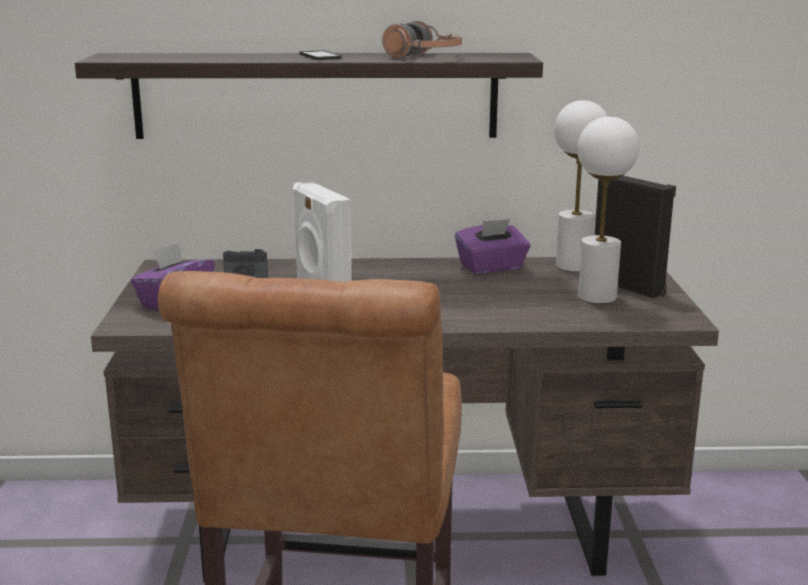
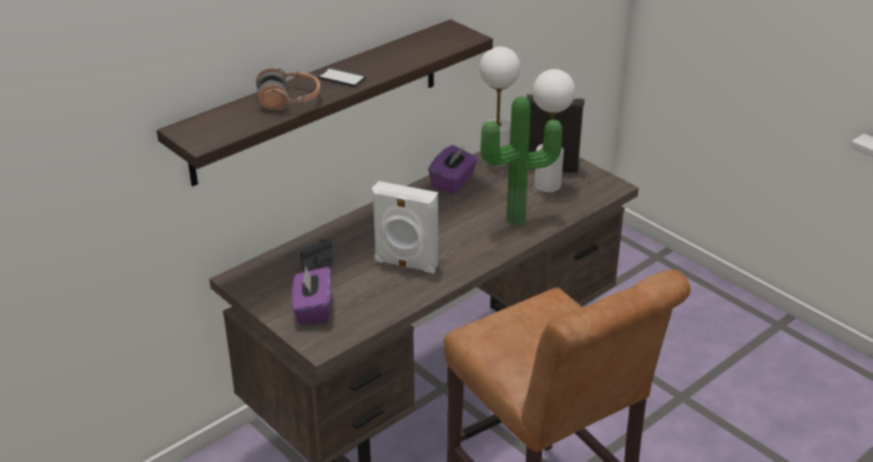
camera: 40 degrees left, 15 degrees up
(423, 57) = (409, 55): headphones -> headphones (289, 100)
(504, 311) = (518, 222): none -> potted plant

